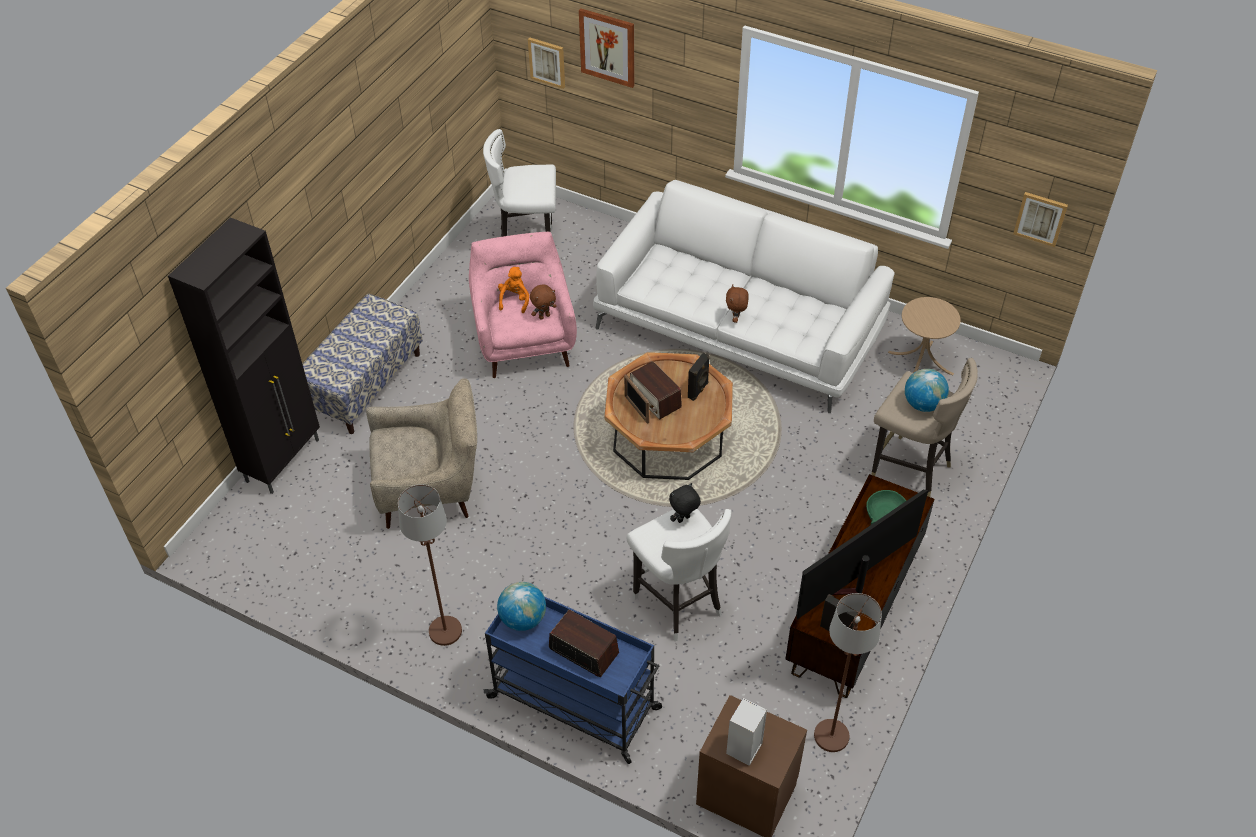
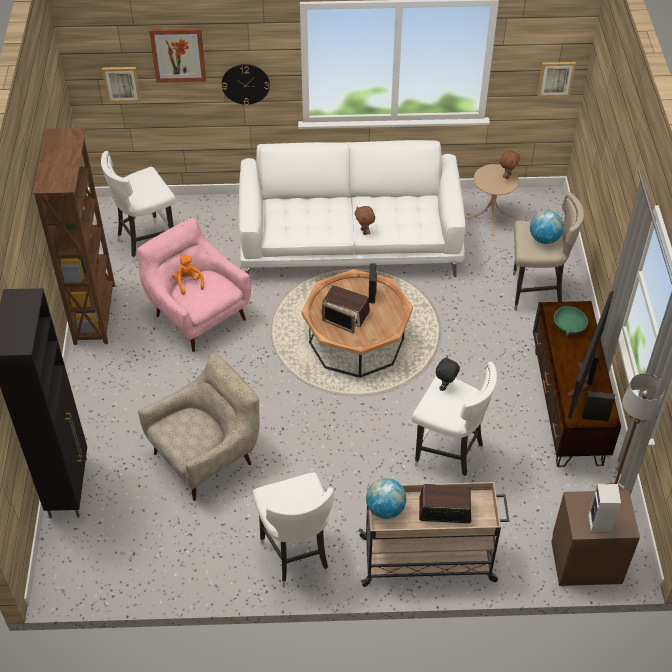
camera: 30 degrees left, 0 degrees up
(365, 384) = (92, 399): bench -> none
(428, 300) = (96, 313): none -> brown bookcase
(445, 631) = (296, 555): brown floor lamp -> white stool
(544, 316) = (220, 285): brown plush toy -> brown plush toy (507, 176)
(576, 703) = (429, 559): blue cart -> beige cart
(675, 104) = (245, 83): none -> wall clock

